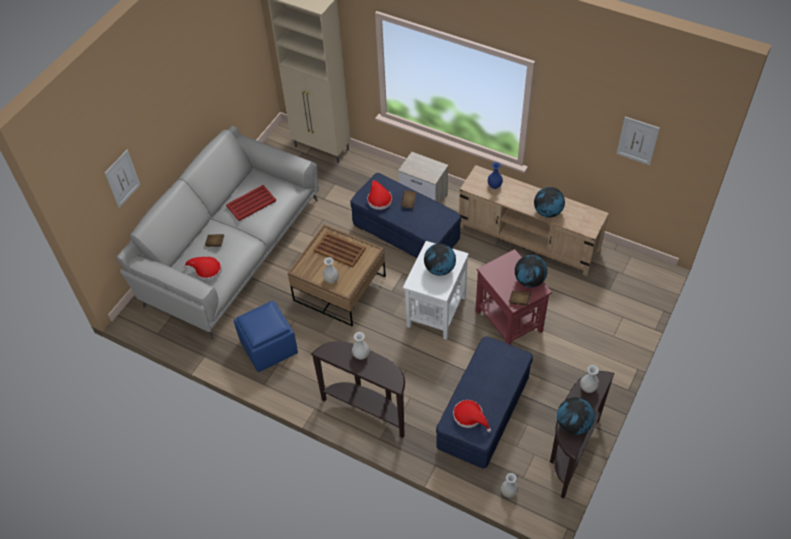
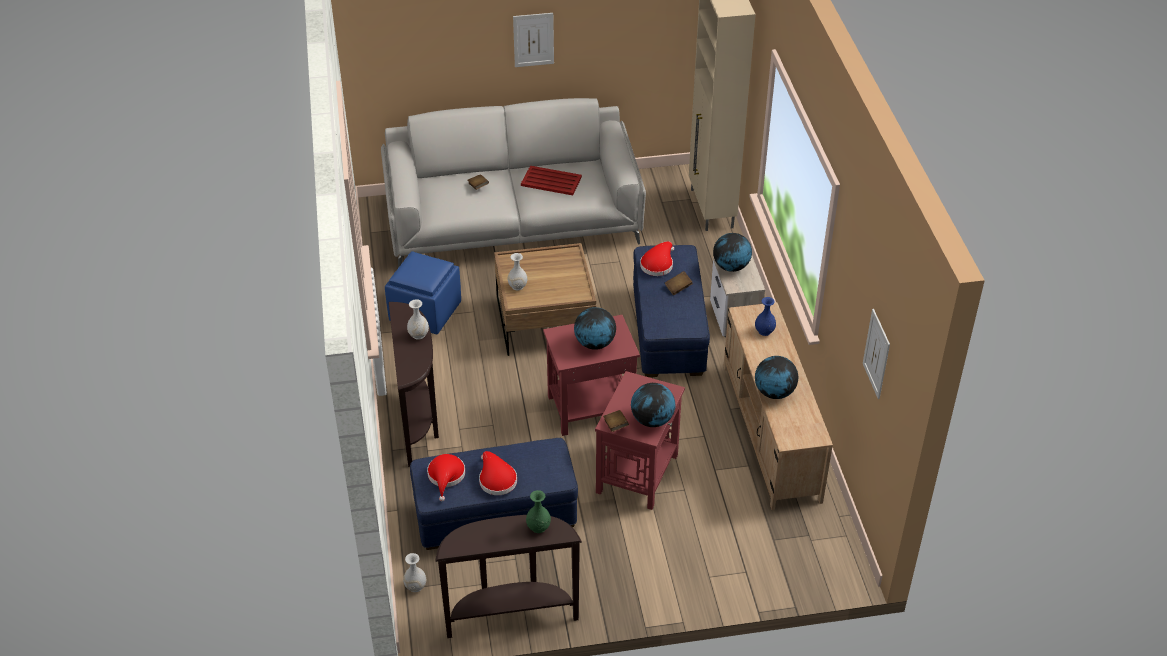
camera: 50 degrees right, 10 degrees down
(122, 178) = (431, 53): picture -> picture (533, 39)
(206, 270) = (441, 199): red hat -> red hat (496, 479)
(340, 250) = (560, 272): brown tray -> none
(435, 311) = (590, 408): white side table -> red side table
(573, 425) = (478, 537): globe -> globe (731, 267)
(588, 388) = (538, 527): white vase -> green vase

